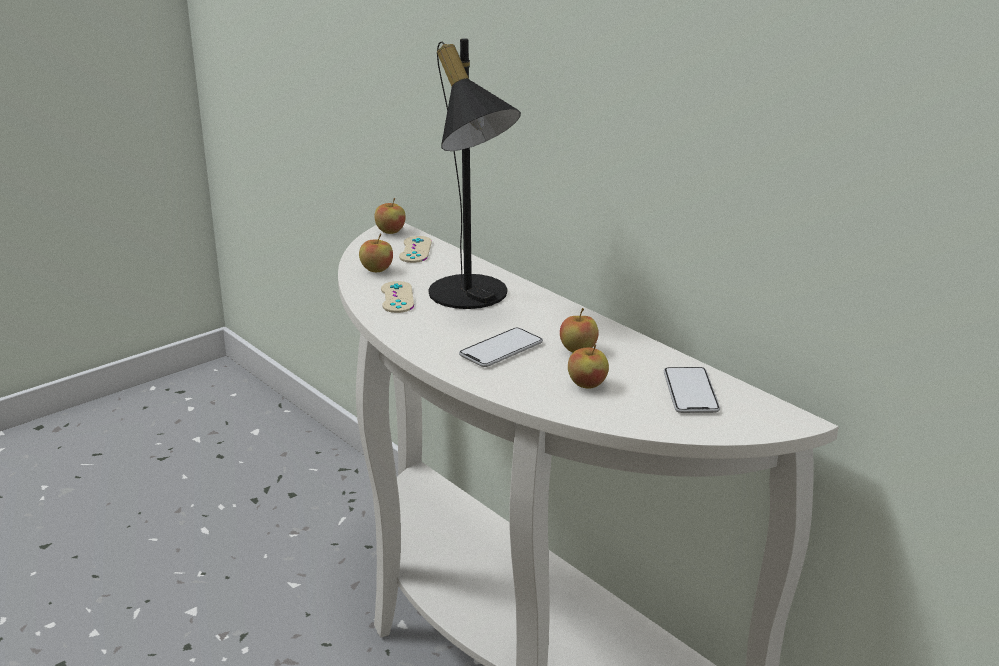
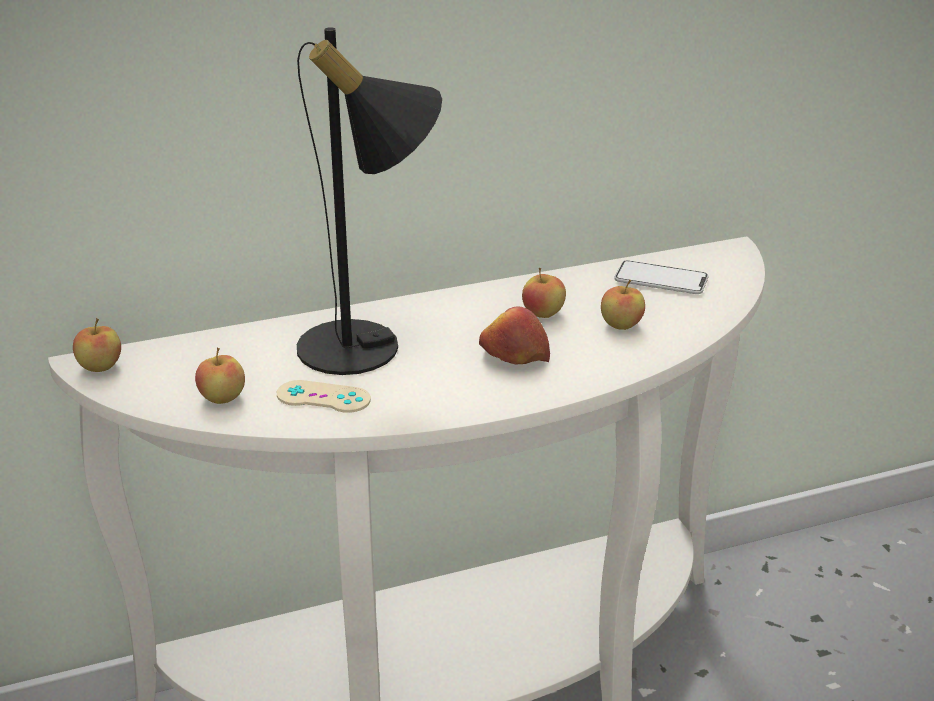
camera: 70 degrees left, 5 degrees up
(415, 250) = (183, 359): beige game controller -> none
(501, 349) = (513, 355): phone -> apple

